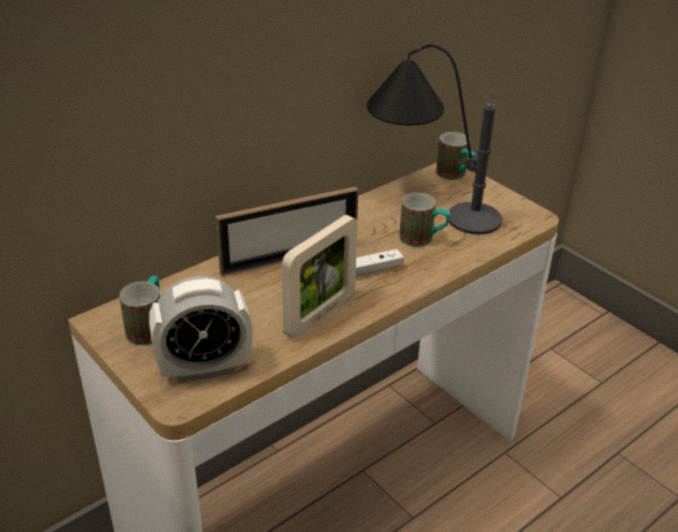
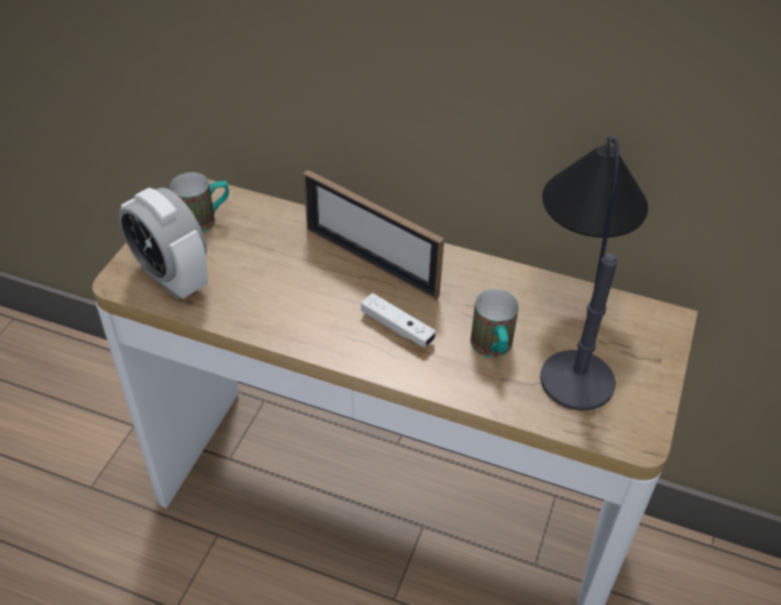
camera: 60 degrees right, 10 degrees up
(320, 315) = (297, 320): picture frame -> none
(455, 175) = (656, 330): mug -> none

